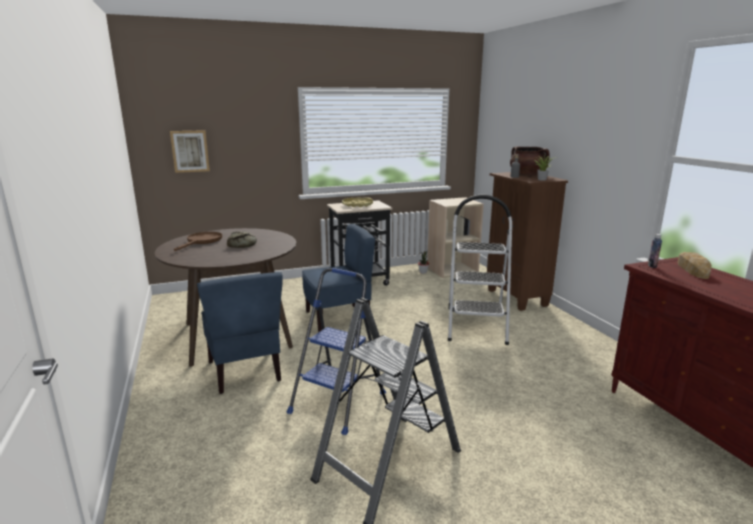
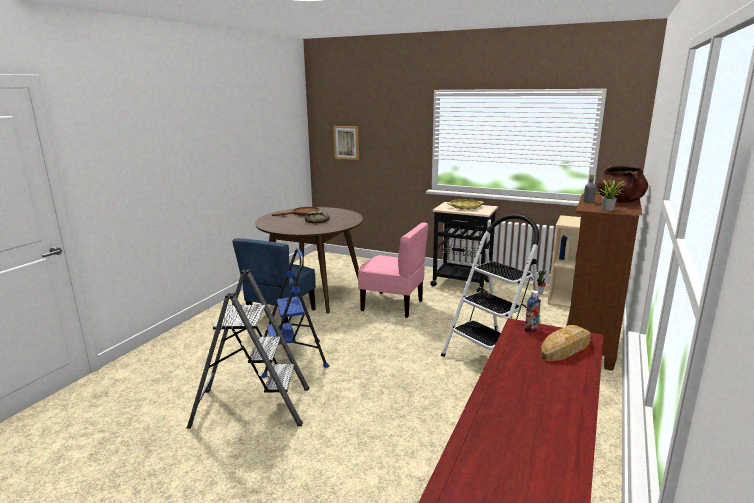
camera: 45 degrees right, 0 degrees up
(338, 318) = (393, 305): blue chair -> pink chair

